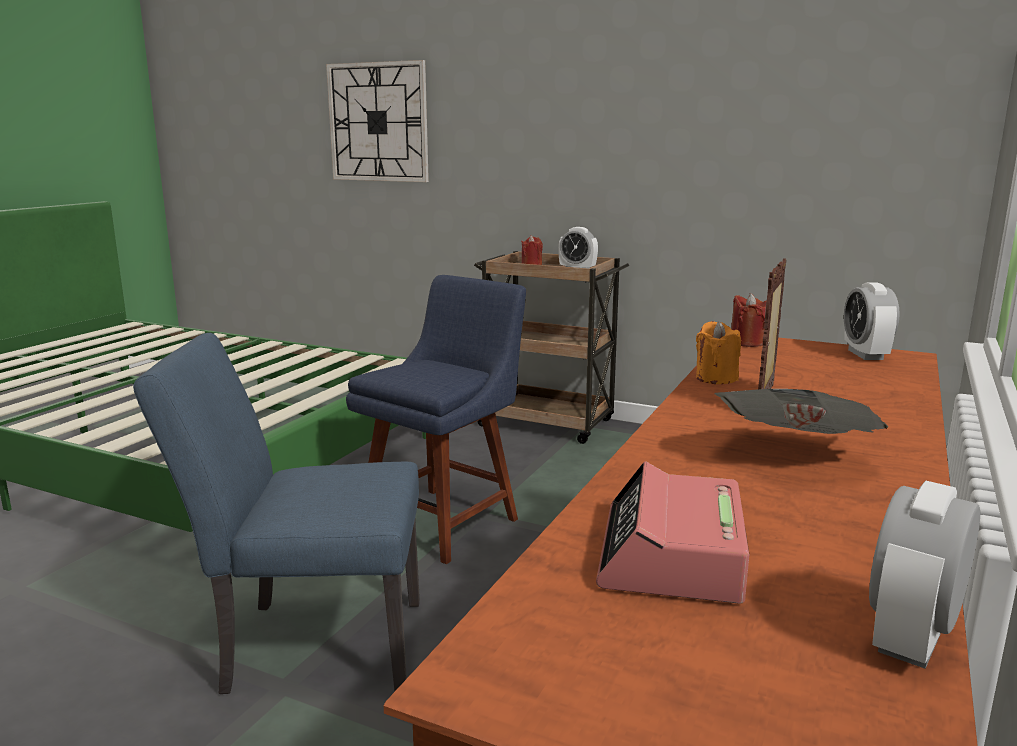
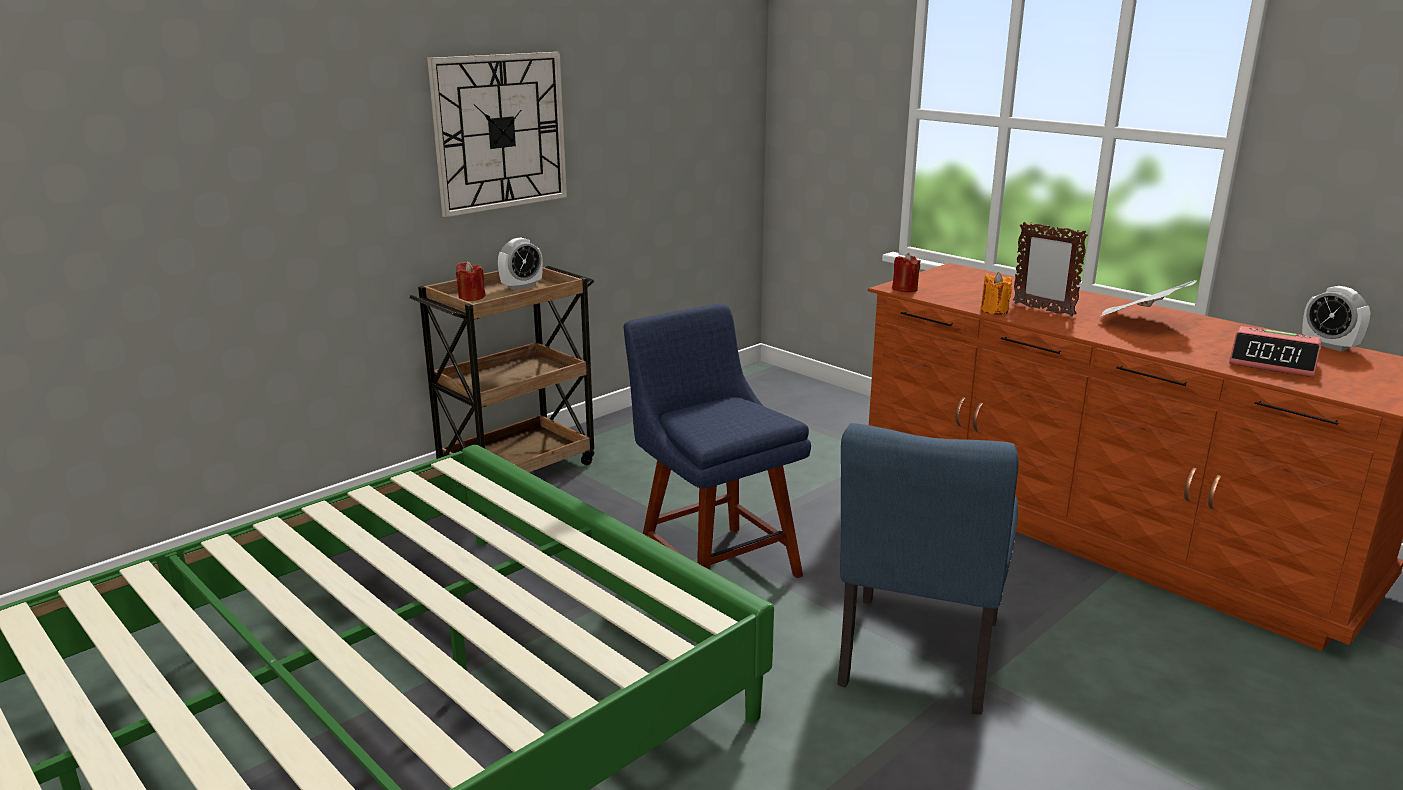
camera: 70 degrees left, 5 degrees up
(378, 122) = (170, 144): wall clock -> wall clock (500, 132)
(865, 354) = (948, 274): alarm clock -> none

